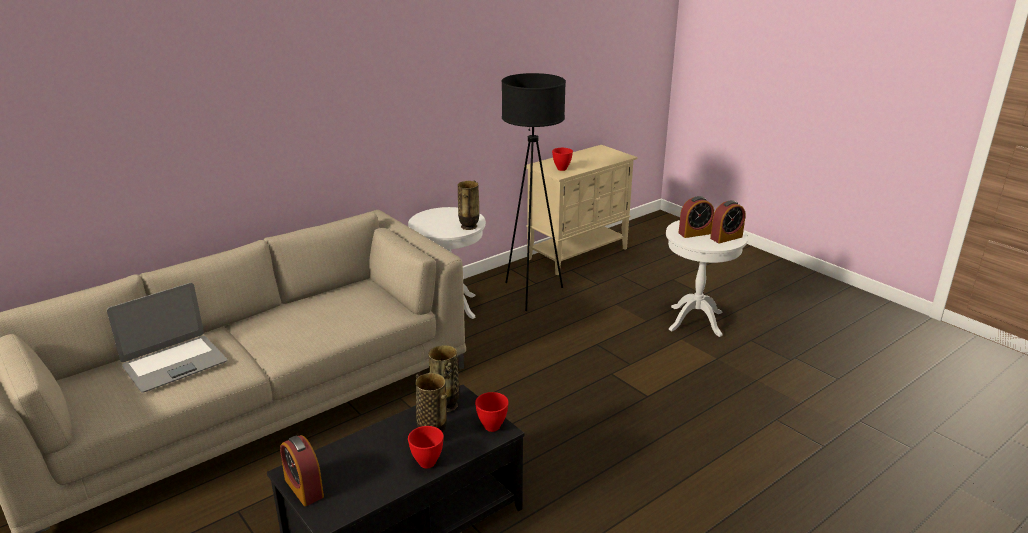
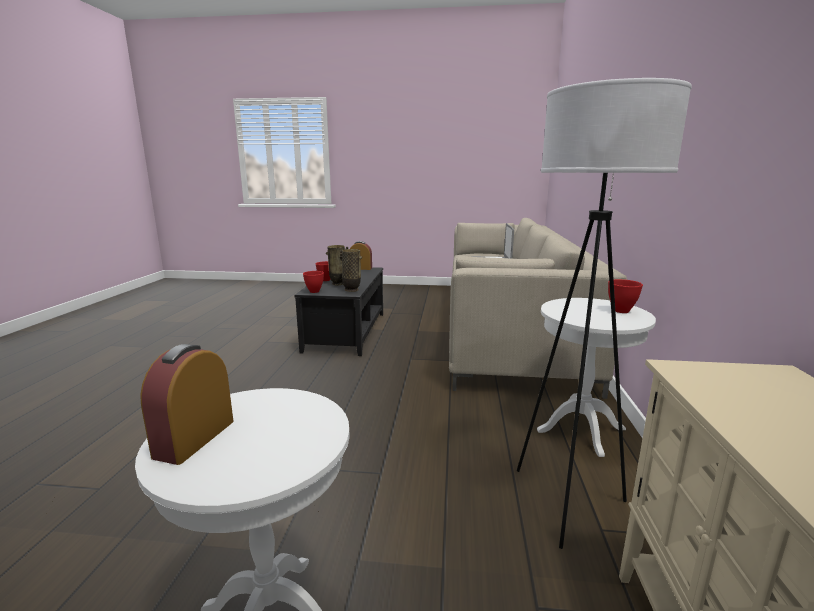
camera: 135 degrees right, 10 degrees down
(469, 227) = (562, 313): vase -> none
(531, 294) = (565, 502): black floor lamp -> white floor lamp
(561, 169) = (733, 386): red bowl -> red bowl (622, 311)
(695, 233) = (274, 421): alarm clock -> none

